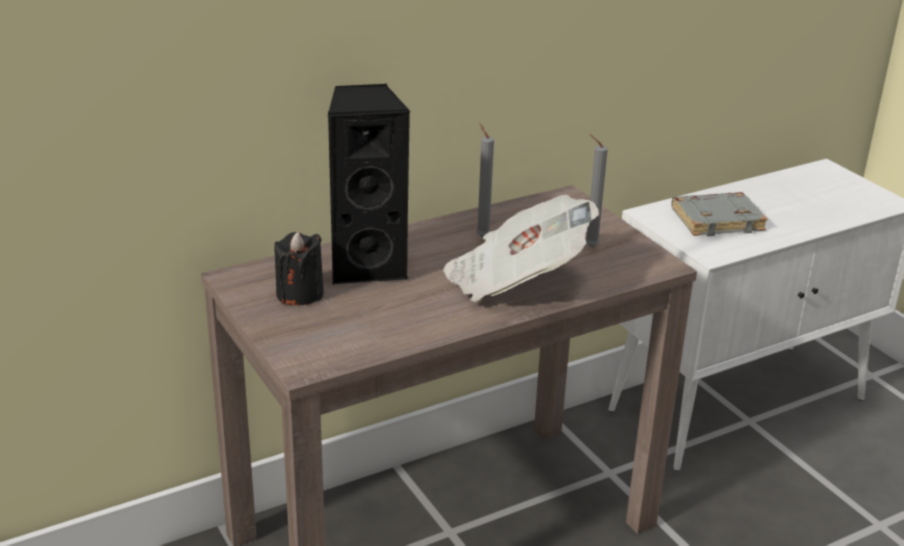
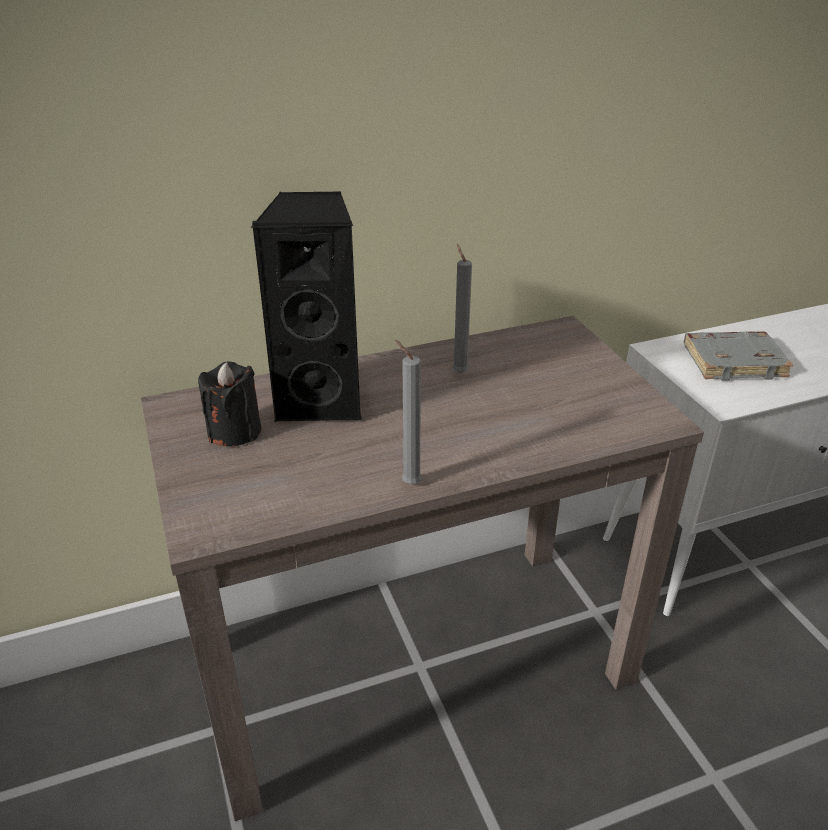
camera: 10 degrees right, 5 degrees up
(515, 281) = (483, 430): newspaper -> none
(589, 246) = (578, 391): grey candle -> grey candle (408, 482)

